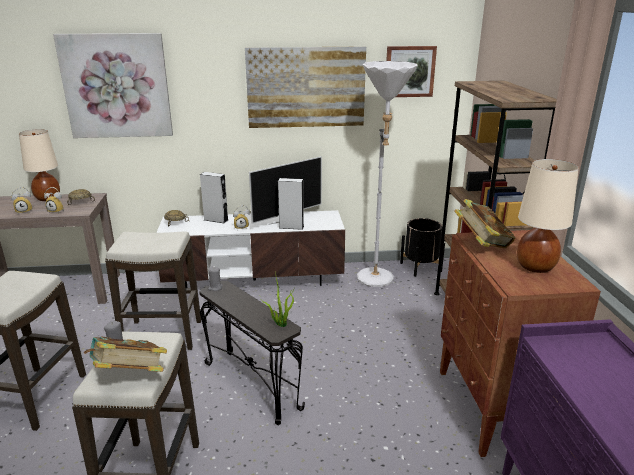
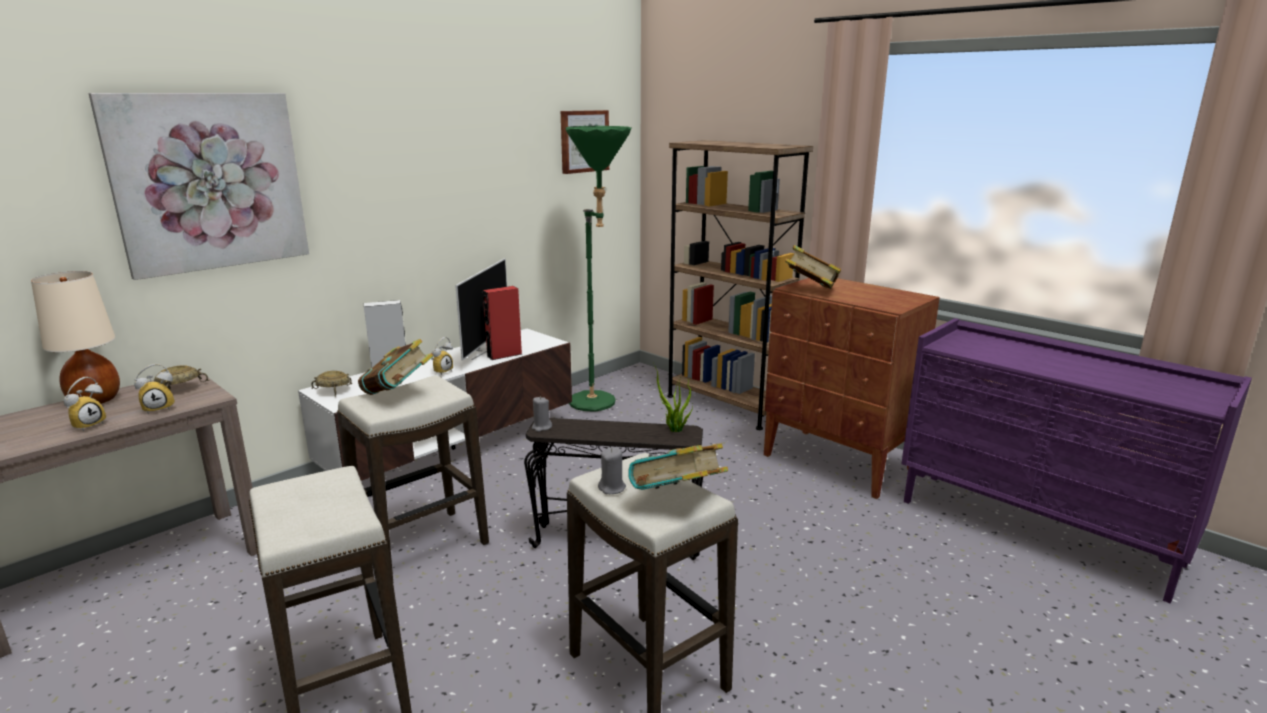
camera: 40 degrees left, 5 degrees down
(148, 238) = (398, 394): none -> book
(291, 227) = (504, 355): grey speaker -> red speaker
(306, 87) = (479, 167): picture -> none
(377, 282) = (599, 405): white floor lamp -> green floor lamp
(420, 267) = (622, 379): black planter -> none
(534, 267) = (875, 294): beige table lamp -> none

